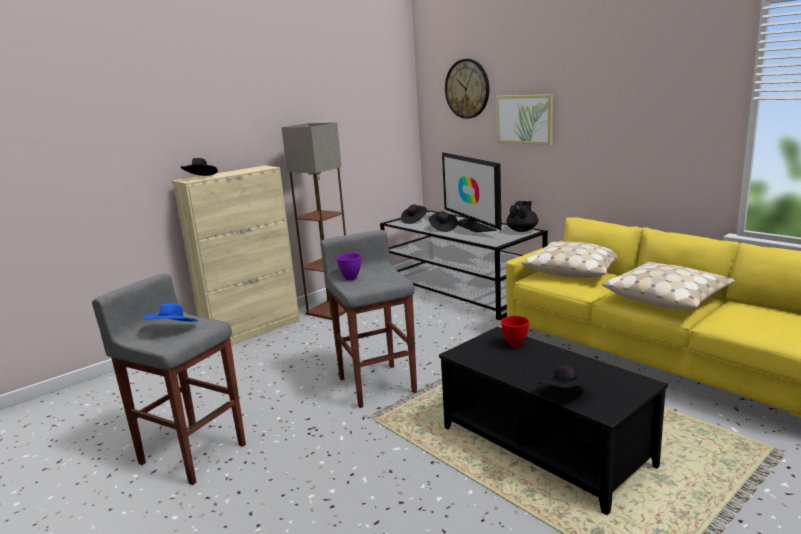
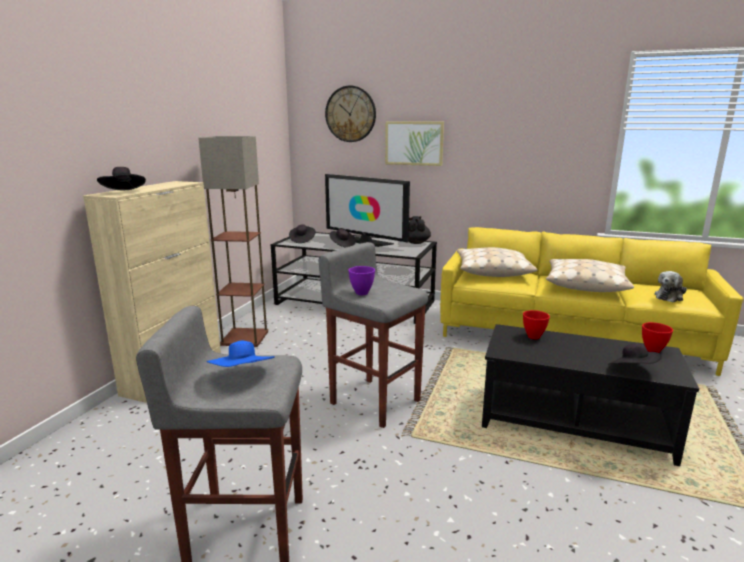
camera: 30 degrees left, 0 degrees up
(626, 380) = (652, 350): none -> red bowl
(758, 325) = (669, 297): none -> plush toy

